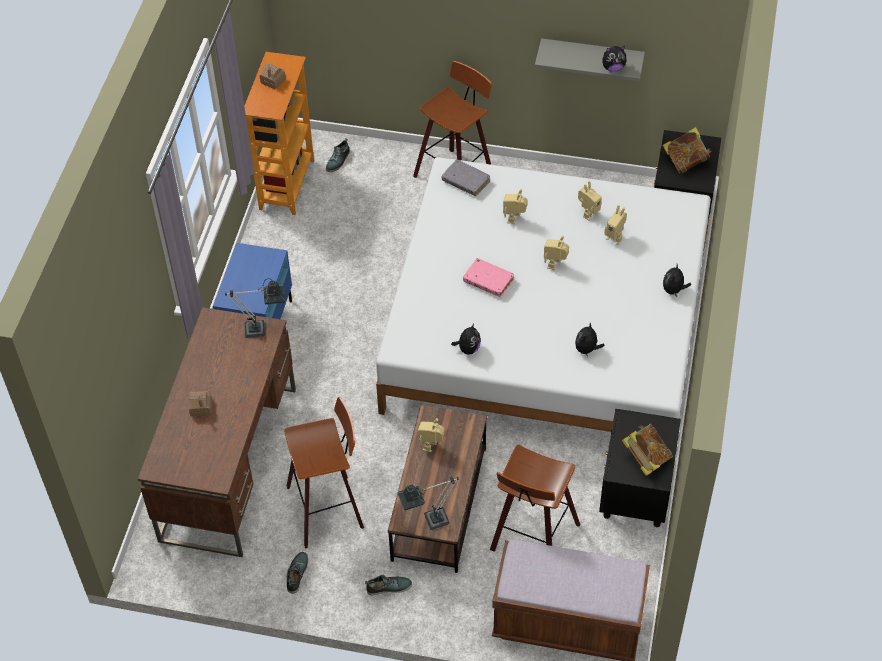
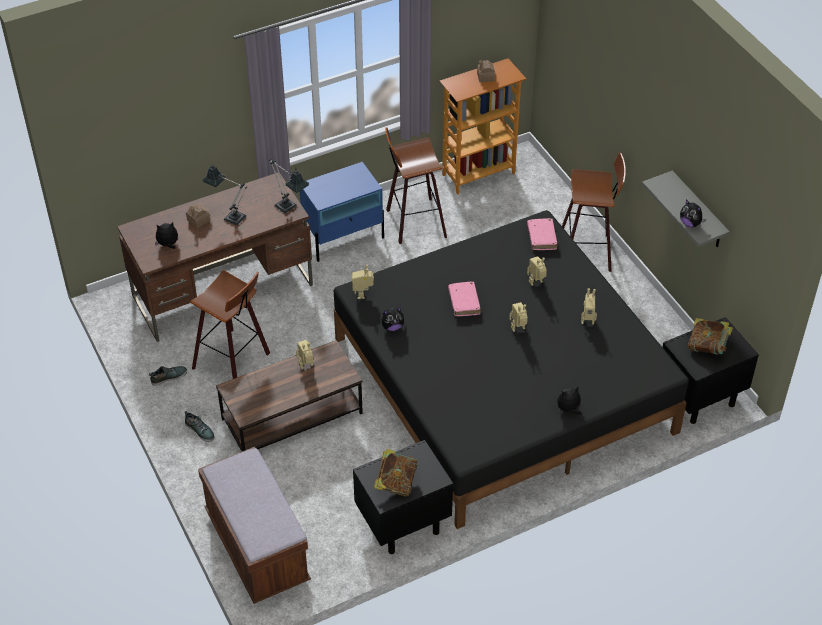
camera: 50 degrees right, 5 degrees down
(338, 160) = (529, 185): shoe -> none
(430, 521) = (244, 403): table lamp -> table lamp (230, 216)
(466, 181) = (541, 237): grey book -> pink book
(532, 538) = (310, 485): stool -> stool (413, 222)
(546, 329) = (502, 384): white bed -> black bed
(587, 349) = (459, 391): plush toy -> plush toy (168, 245)
(615, 238) = (582, 347): toy robot -> toy robot (363, 294)

